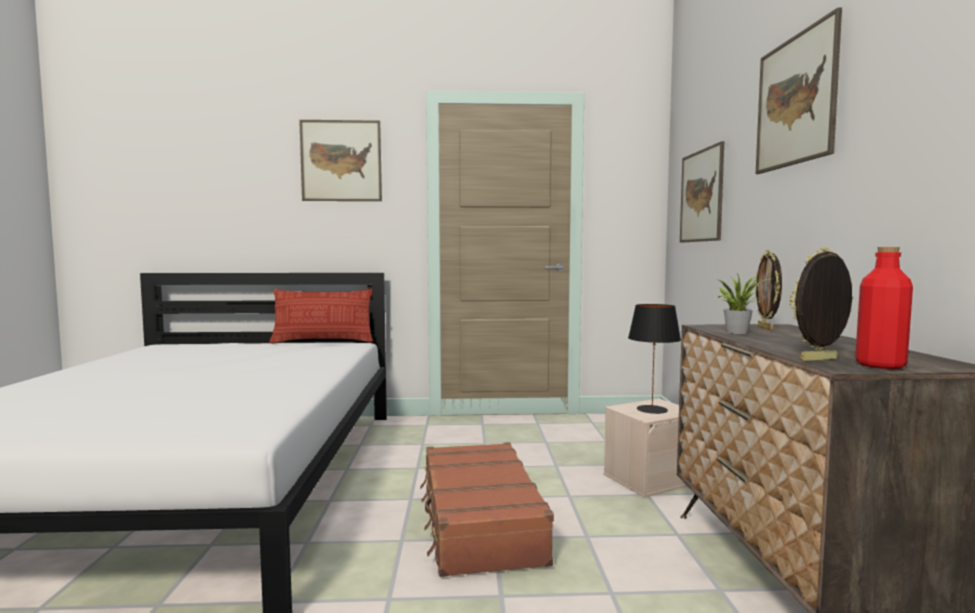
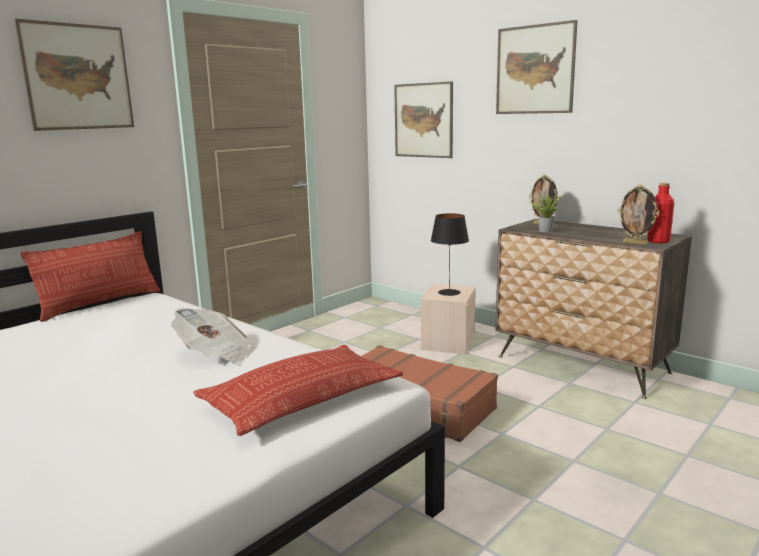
camera: 45 degrees left, 10 degrees up
(187, 420) = (301, 398): none -> pillow
(259, 380) = (215, 354): none -> newspaper
(820, 359) = (635, 243): picture frame -> picture frame turned 90 degrees counterclockwise

